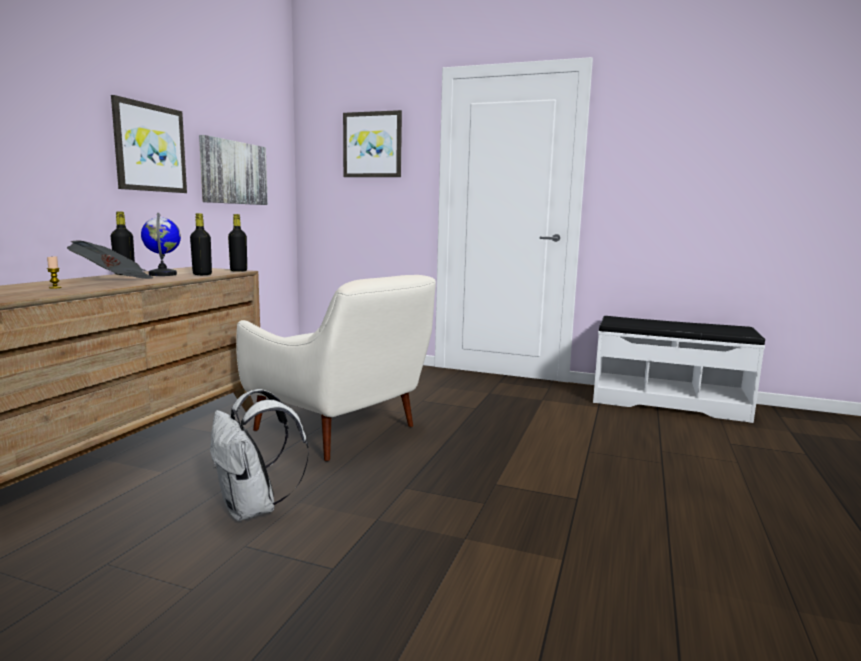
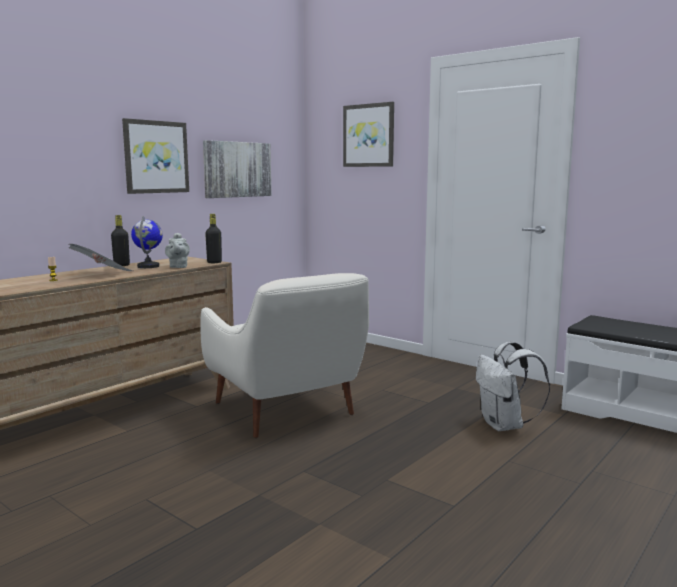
camera: 20 degrees right, 0 degrees up
(202, 274) = (178, 267): black bottle -> grey teapot
(253, 509) = (171, 470): white backpack -> white backpack (505, 426)

